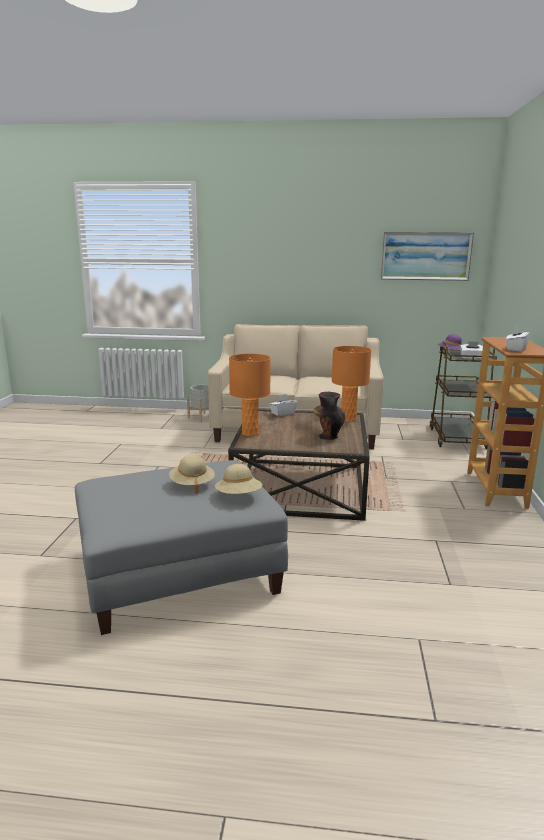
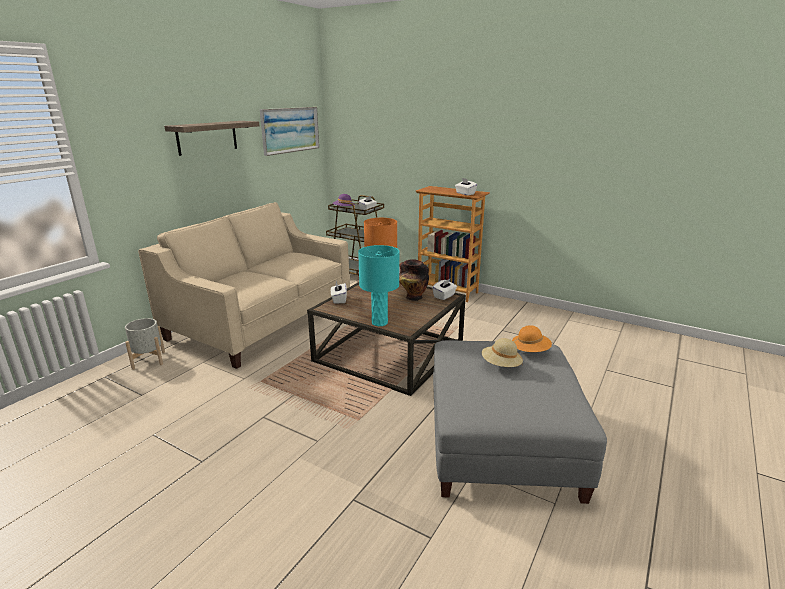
camera: 65 degrees left, 5 degrees up
(239, 496) = (530, 351): beige hat -> orange hat
(250, 433) = (379, 322): orange table lamp -> turquoise table lamp
(313, 254) = (207, 137): none -> shelf
(349, 447) = (444, 296): none -> white tissue box

